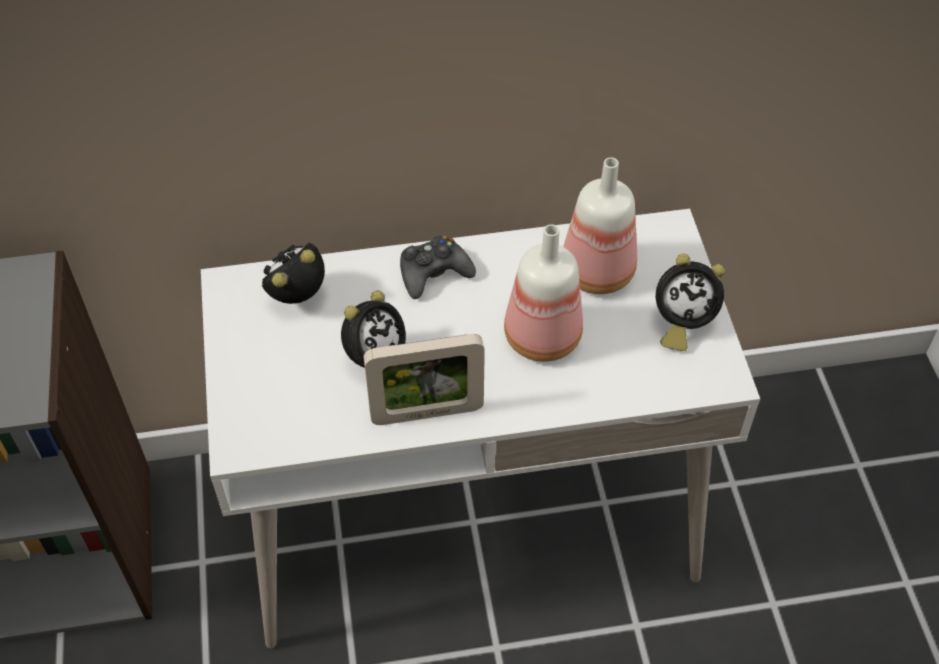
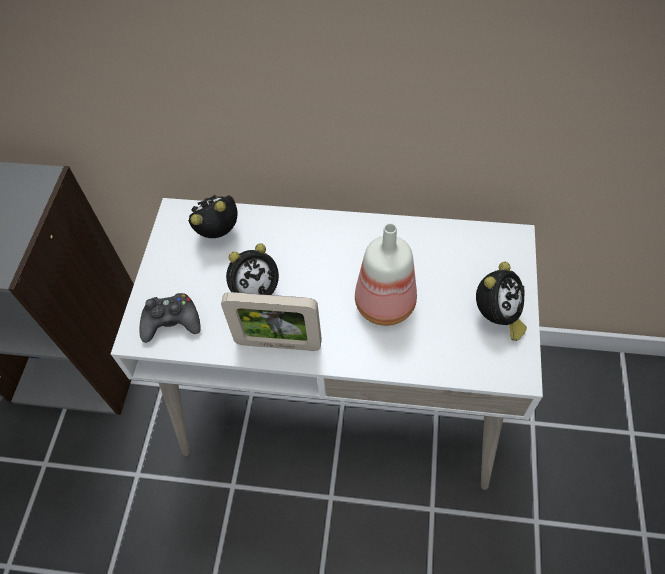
camera: 20 degrees right, 5 degrees up
(434, 273) = (322, 235): black game controller -> black game controller (171, 321)
(599, 273) = (446, 262): bottle -> none
(680, 323) = (496, 317): alarm clock -> alarm clock turned 75 degrees counterclockwise

